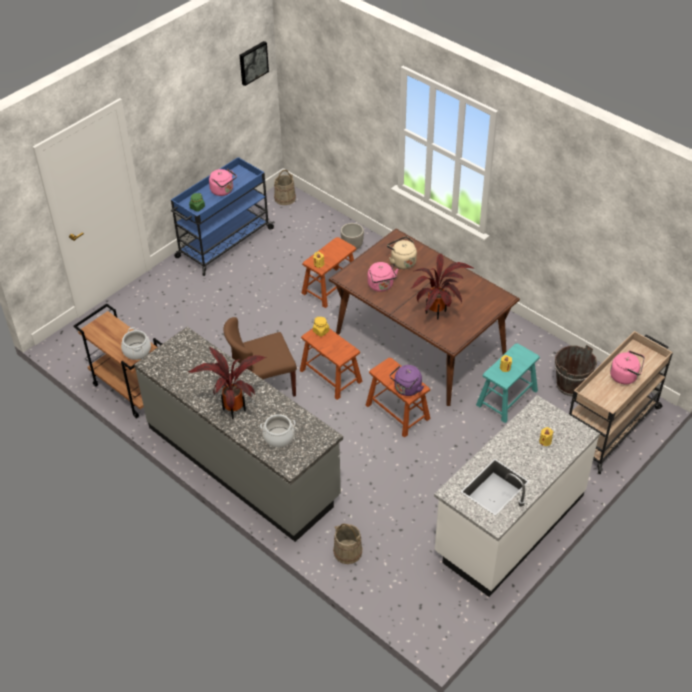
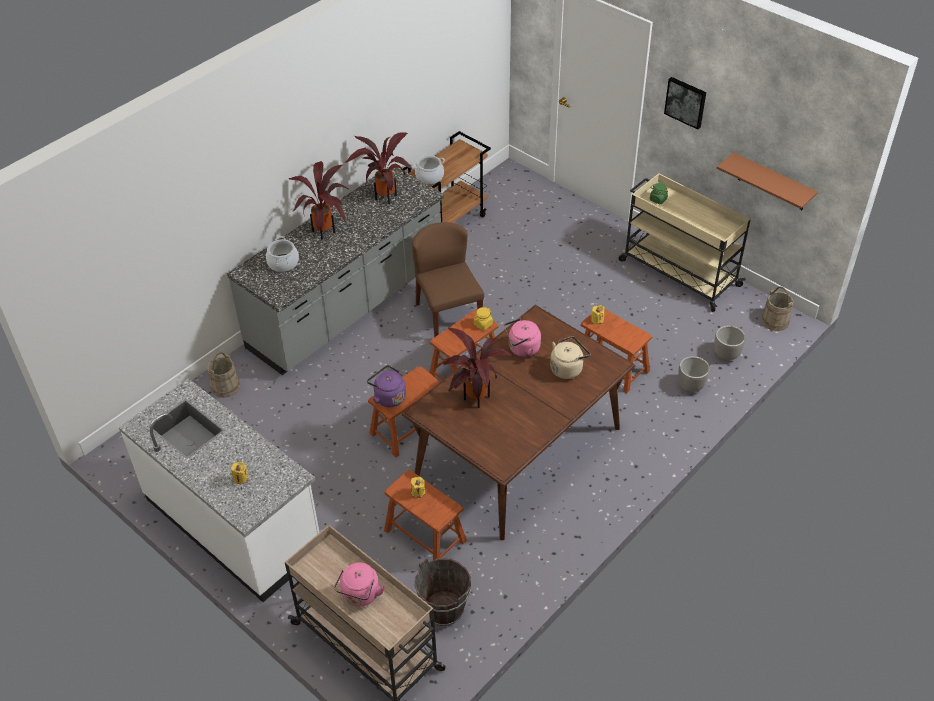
camera: 90 degrees right, 0 degrees up
(184, 367) = (384, 196): none -> potted plant
(223, 191) = (692, 217): pink kettle -> none
(223, 243) = (678, 272): blue cart -> beige cart
(234, 121) = (772, 183): none -> brown shelf
(252, 62) = (820, 143): picture -> picture (686, 102)
(320, 226) = (726, 355): none -> planter
(507, 397) = (425, 535): turquoise stool -> brown stool

